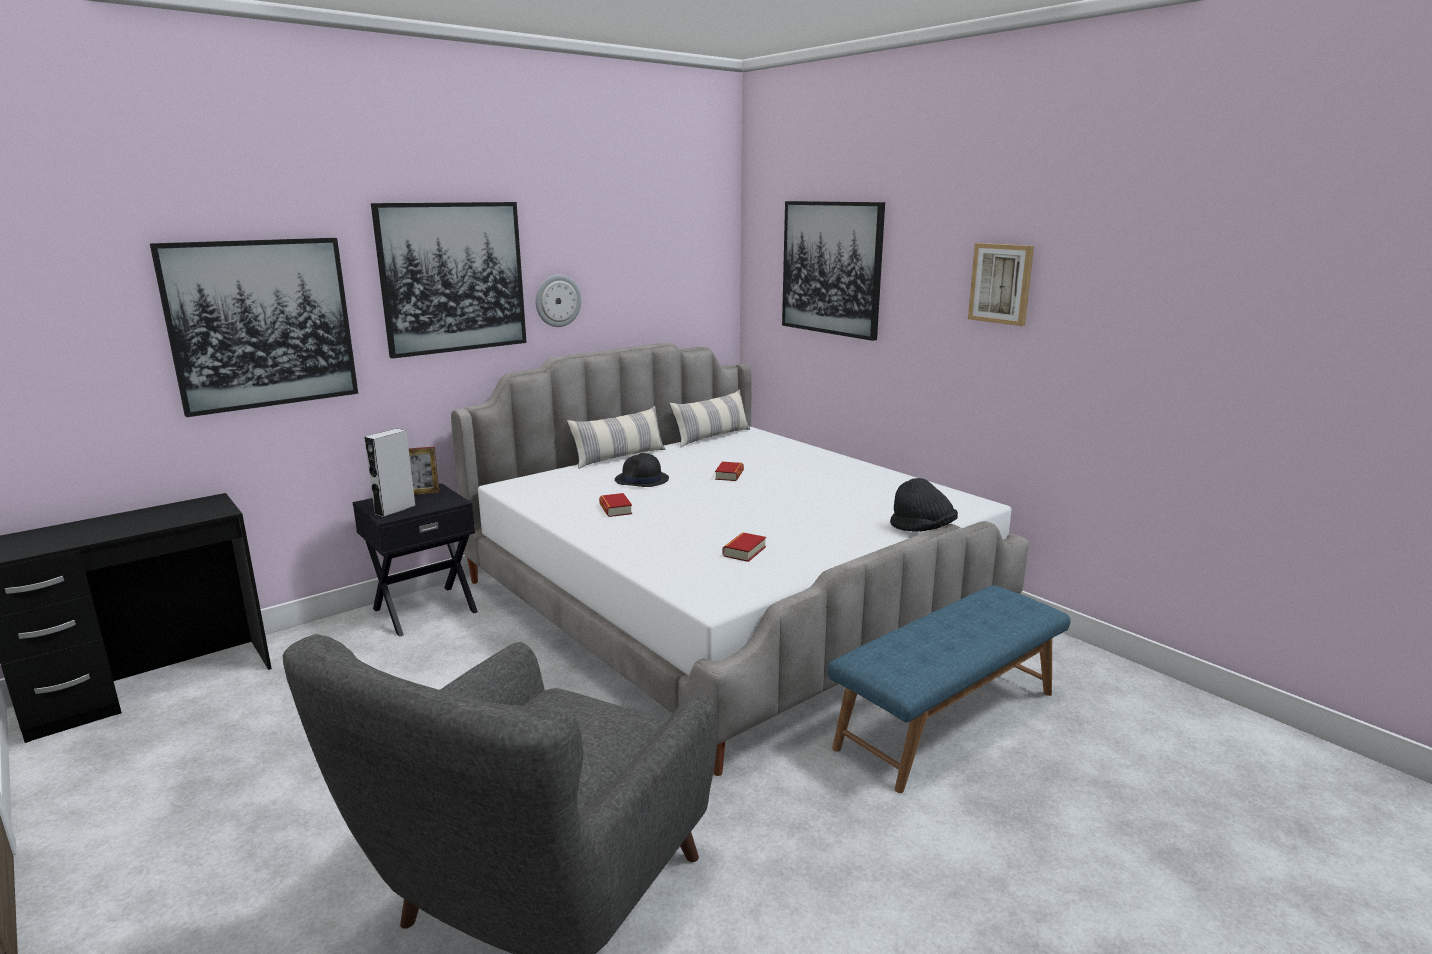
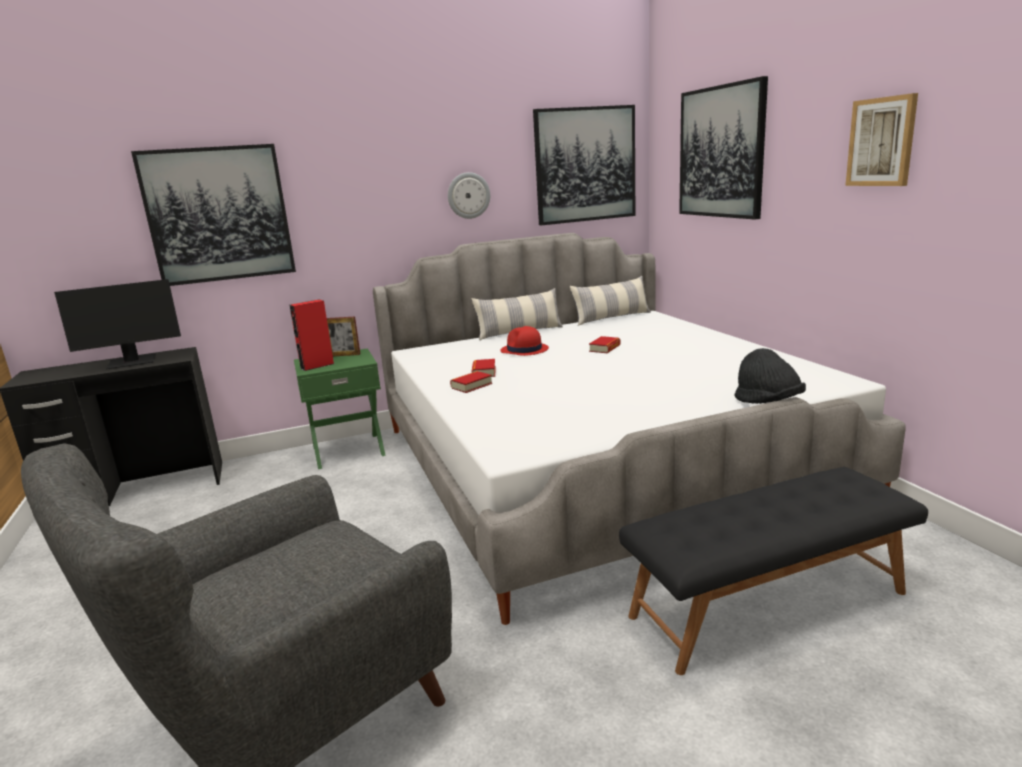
camera: 20 degrees right, 0 degrees up
(152, 519) = (132, 362): none -> monitor
(395, 510) = (317, 366): grey speaker -> red speaker
(424, 609) = (348, 450): black nightstand -> green nightstand
(452, 277) = (374, 176): picture -> picture (585, 165)
(642, 480) = (524, 350): black hat -> red hat
(744, 551) = (571, 412): book -> book (471, 386)
(946, 718) = (766, 603): blue bench -> black bench

